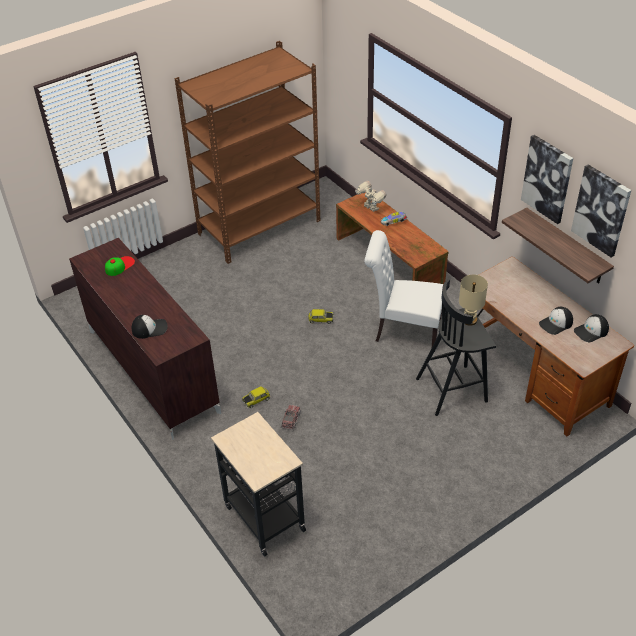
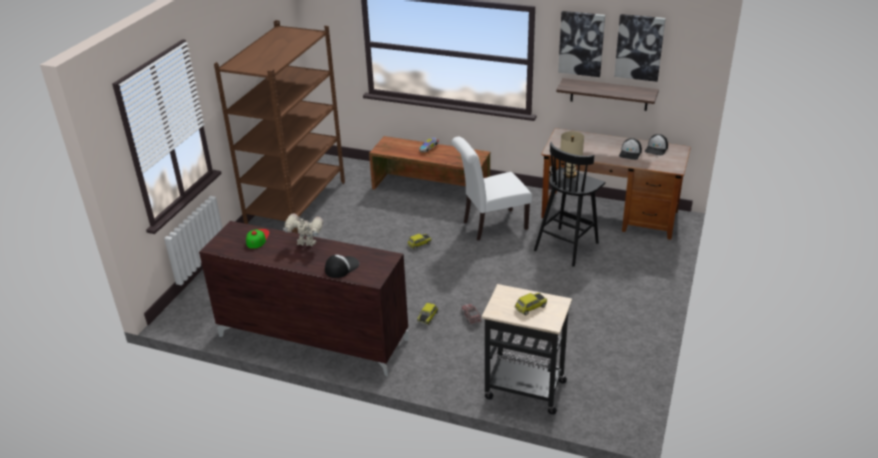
camera: 35 degrees left, 10 degrees down
(258, 452) = (530, 307): none -> toy car
(370, 208) = (400, 146): toy robot -> toy robot (306, 244)

